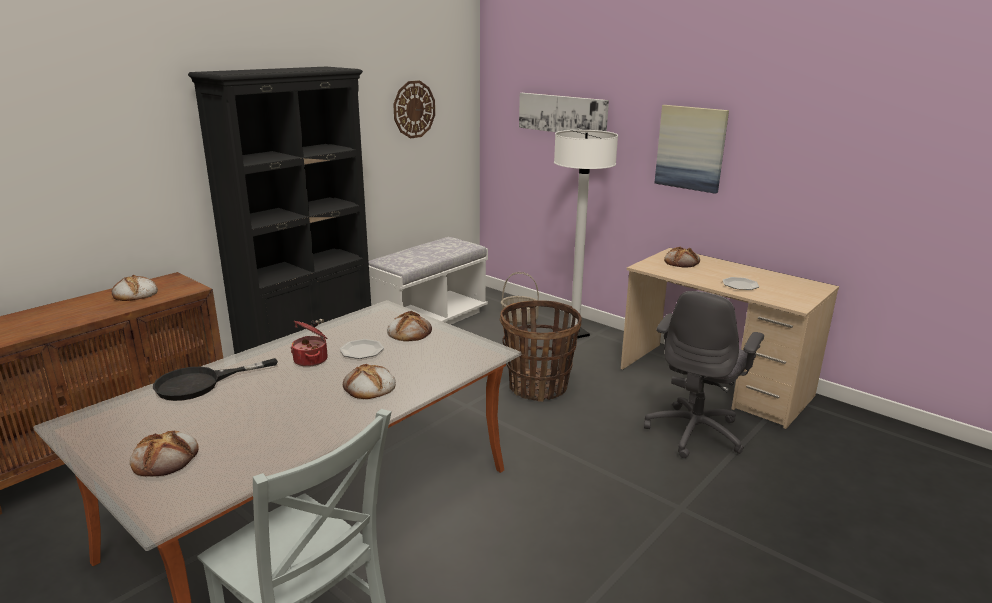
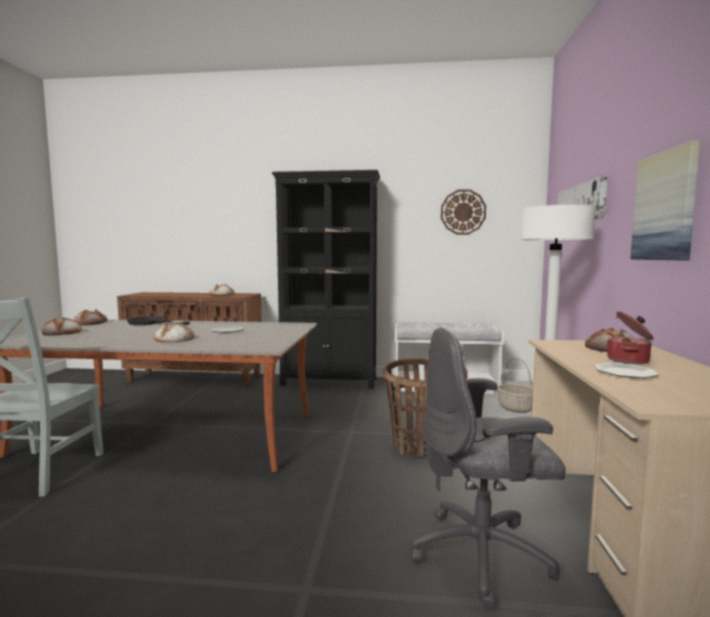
camera: 55 degrees right, 15 degrees down
(312, 359) = (202, 328): cooking pot -> cooking pot (629, 360)
(409, 332) = (271, 332): bread -> bread (90, 323)

